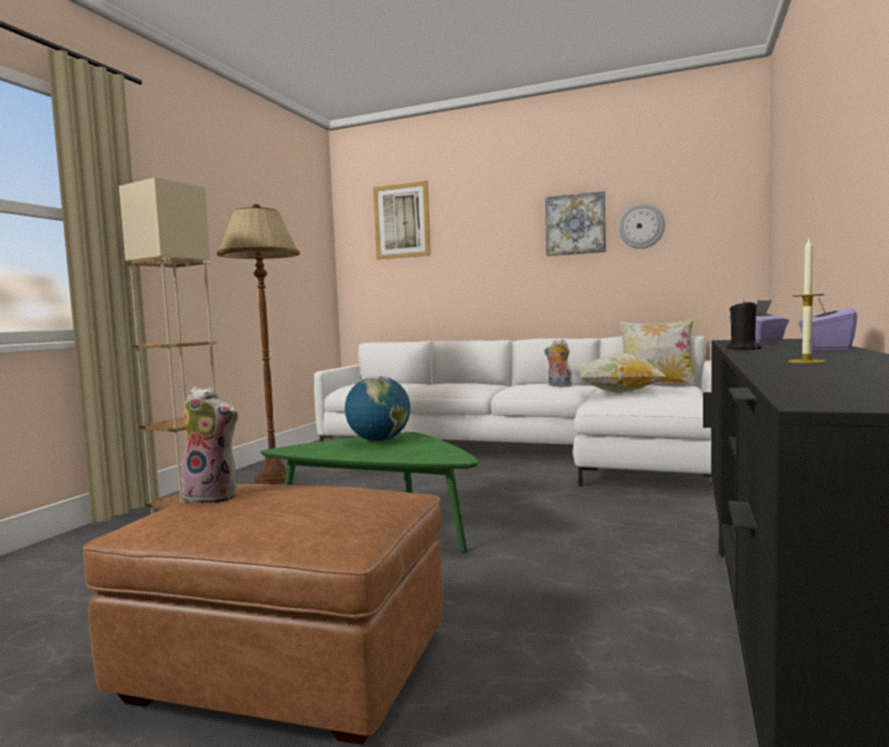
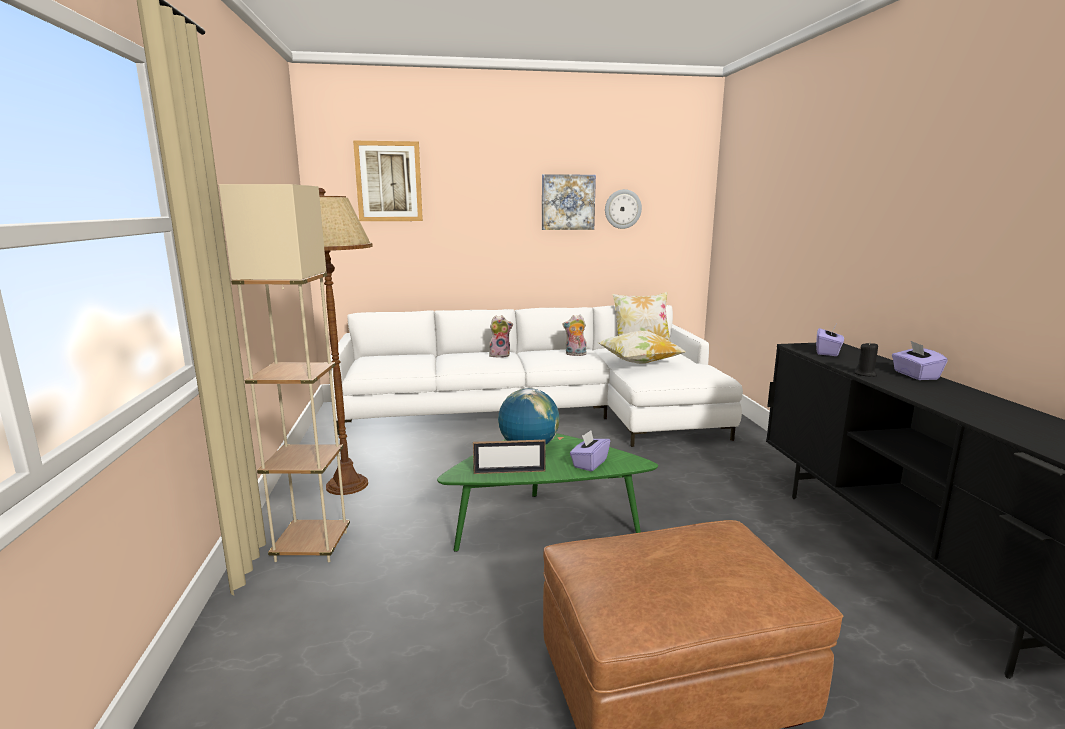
camera: 30 degrees left, 10 degrees up
(214, 496) = (623, 572): plush toy -> plush toy (500, 355)
(326, 452) = (509, 472): none -> picture frame
(409, 454) = (589, 463): none -> purple tissue box
(806, 361) = (975, 408): candle -> none

